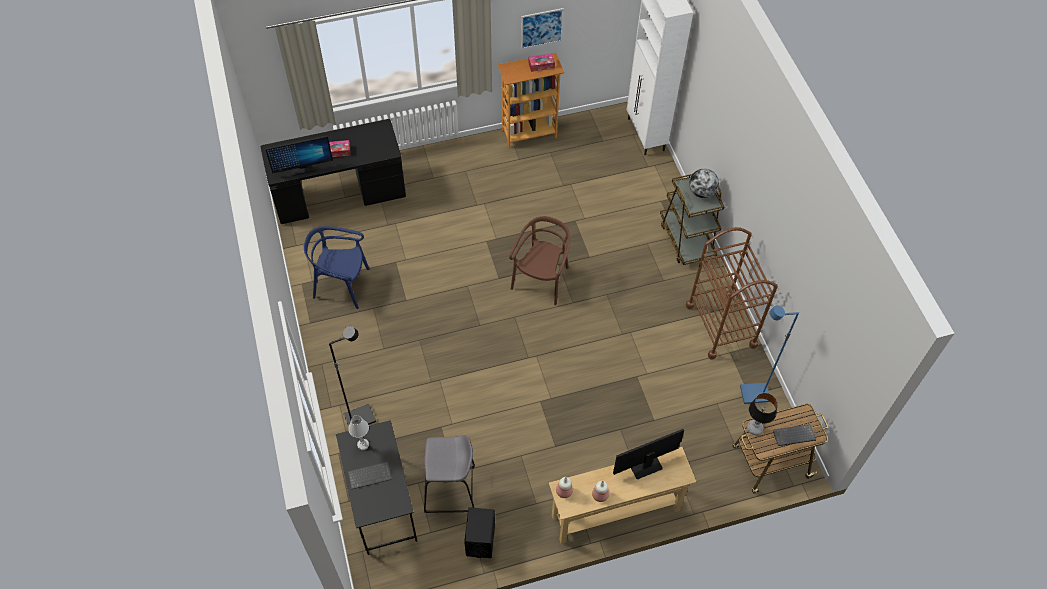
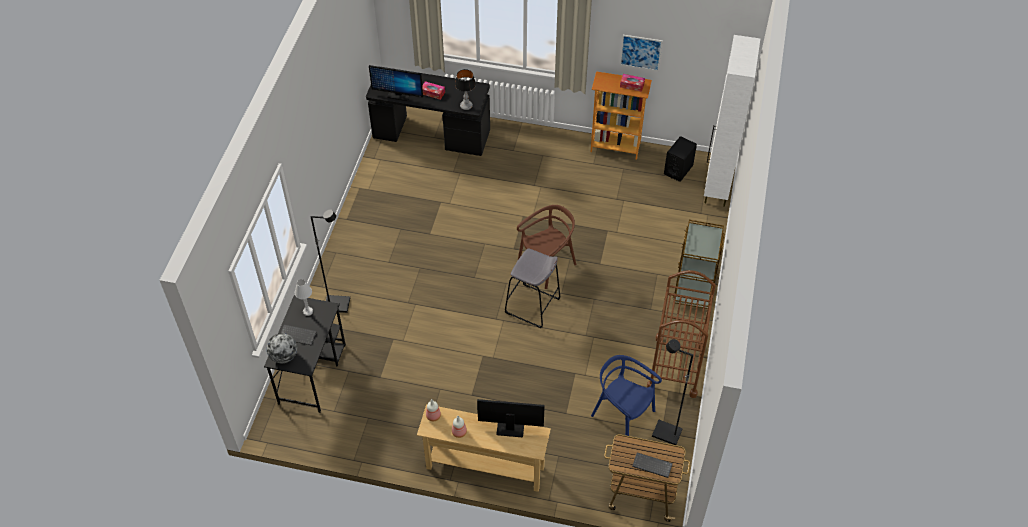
camera: 30 degrees right, 5 degrees down
(342, 285) = (388, 202): blue chair -> blue chair (622, 415)
(450, 490) = (369, 388): grey stool -> grey stool (532, 306)
(480, 540) = (367, 435): black speaker -> black speaker (678, 170)
(701, 192) = (708, 241): globe -> globe (284, 356)
(754, 395) = (666, 434): blue floor lamp -> black floor lamp
(754, 428) = (622, 444): table lamp -> table lamp (466, 106)

